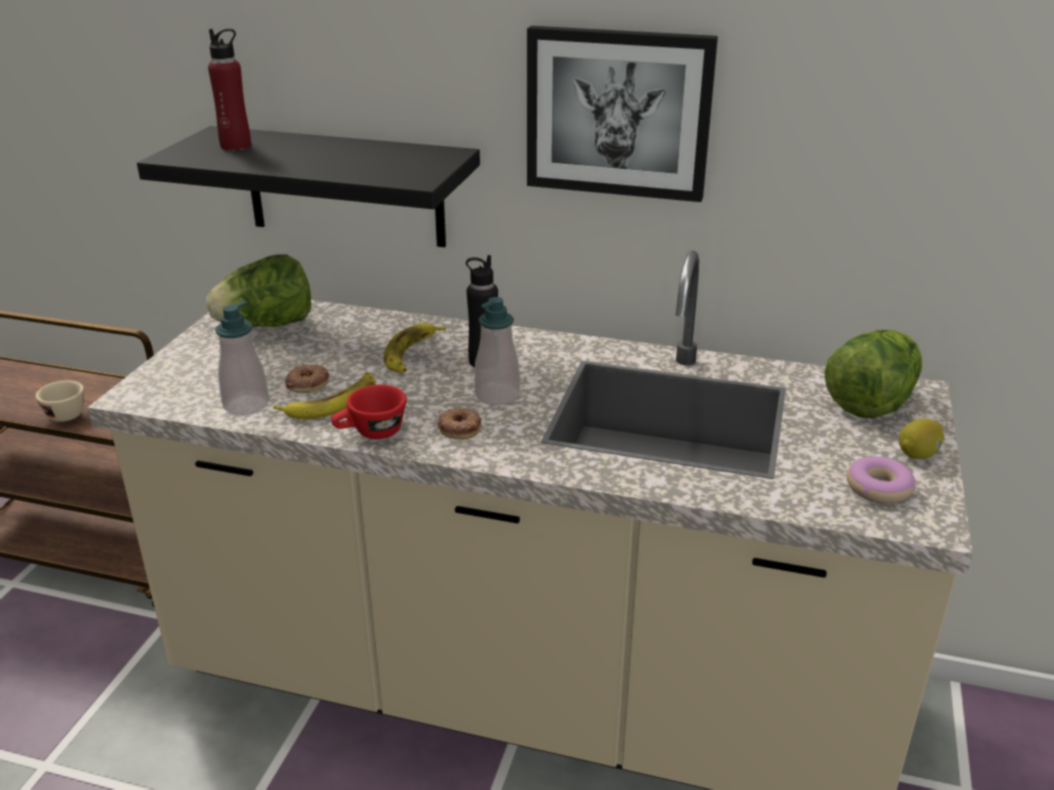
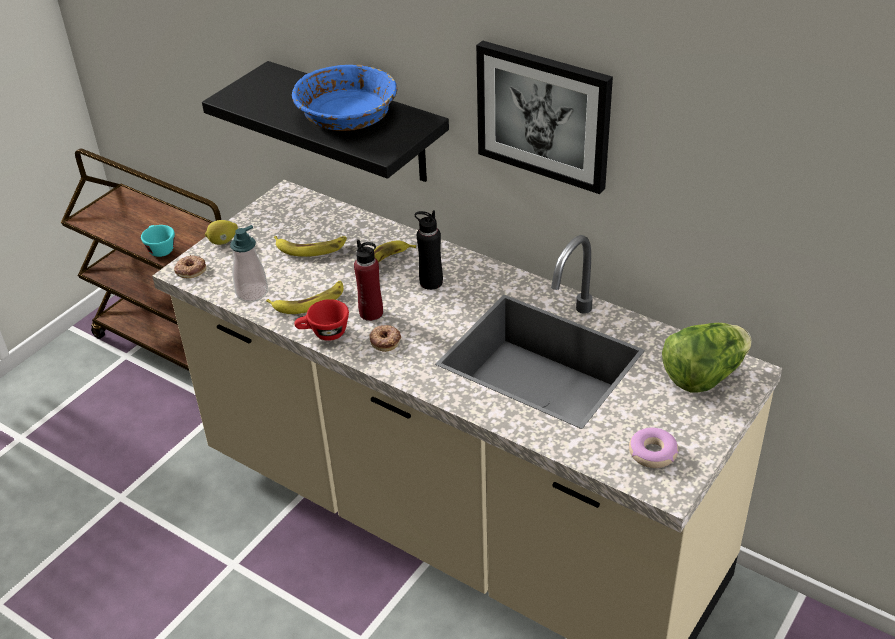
camera: 20 degrees right, 10 degrees up
(62, 413) = (159, 248): beige cup -> turquoise cup
(236, 146) = (275, 91): red bottle -> red bottle (371, 313)
(267, 326) = (292, 220): lettuce -> none
(306, 349) = (311, 248): none -> banana
(307, 383) = (299, 280): donut -> donut (190, 269)
(348, 156) = (347, 115): none -> blue bowl
(497, 395) = (425, 316): soap dispenser -> none
(918, 454) = (705, 430): lemon -> lemon (223, 241)

